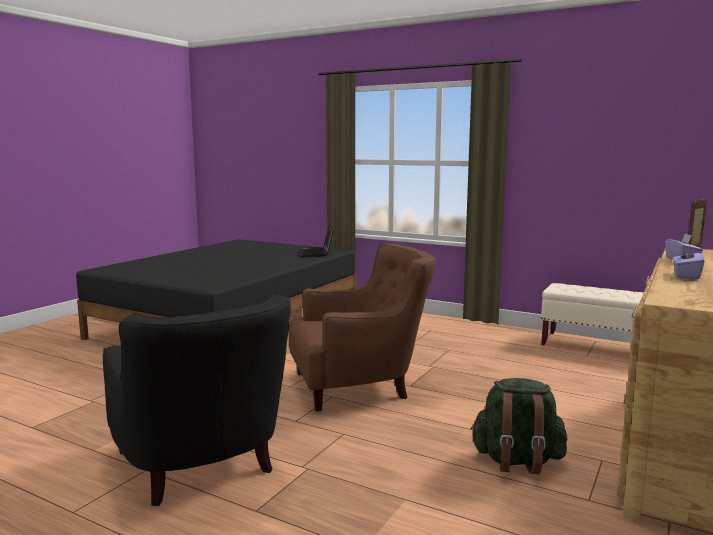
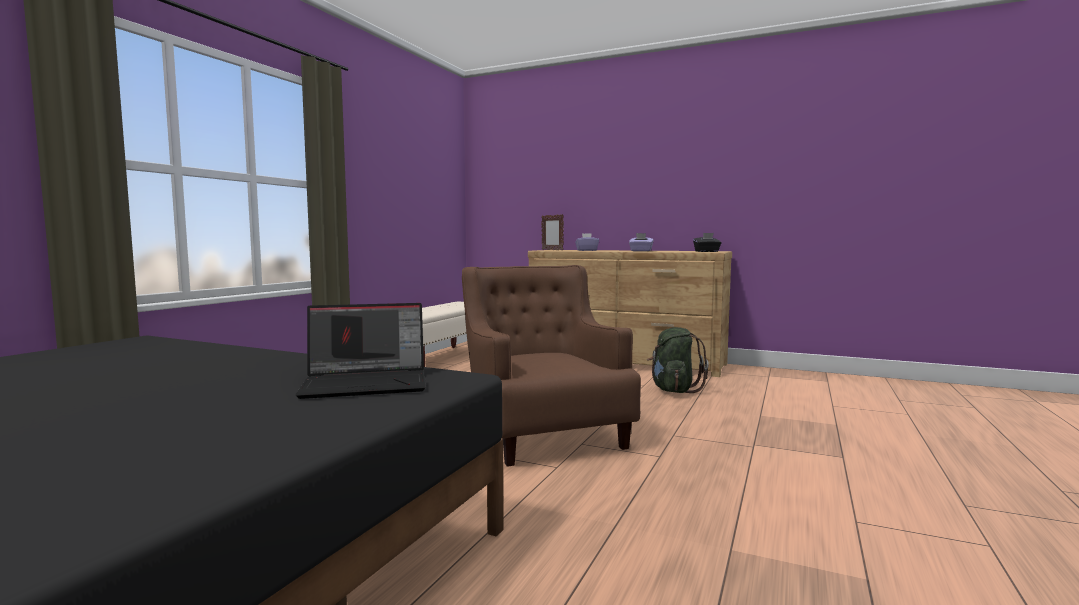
camera: 95 degrees left, 5 degrees down
(200, 466) = (808, 490): black armchair -> none
(316, 253) = (148, 347): laptop -> laptop (367, 383)
(673, 299) = (707, 251): none -> black tissue box

